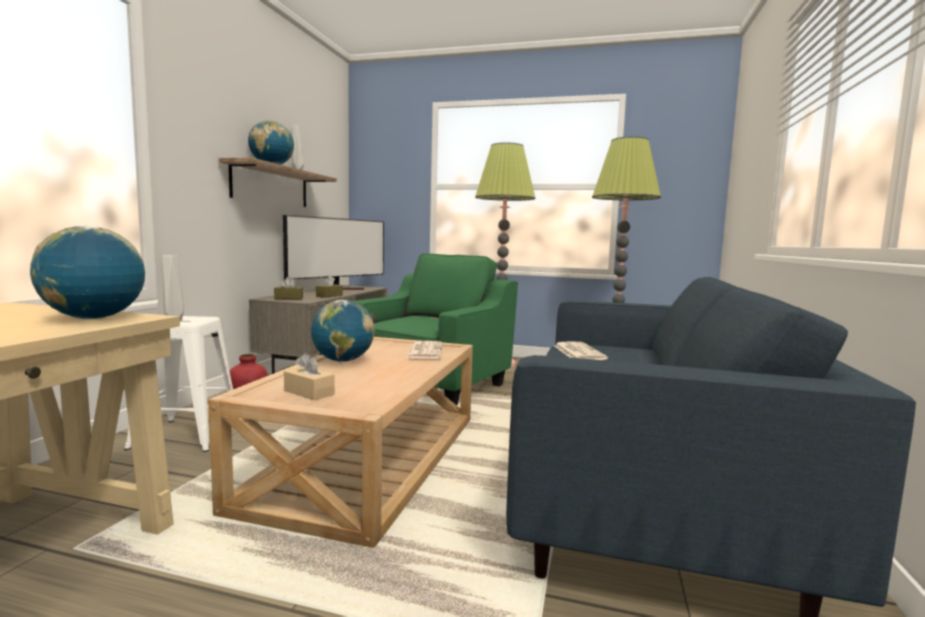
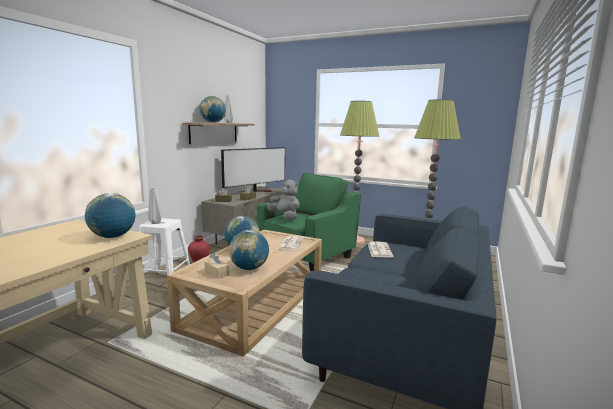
camera: 10 degrees right, 5 degrees up
(368, 384) = (249, 268): none -> globe
(398, 320) = (285, 217): none -> grey plush toy

